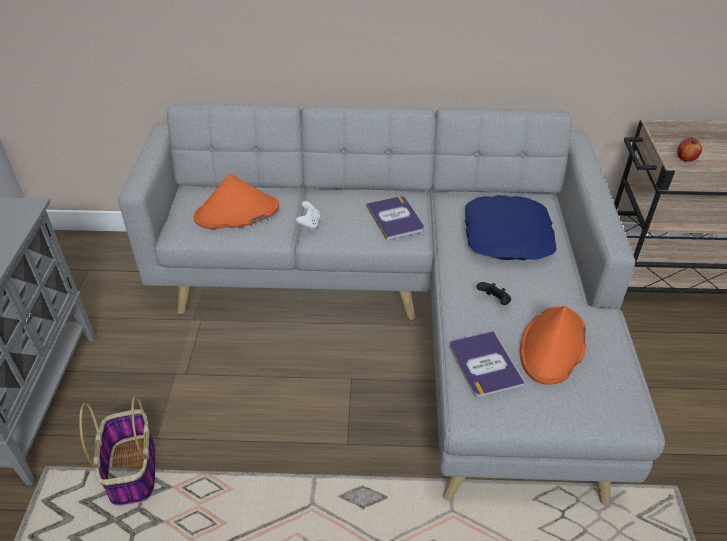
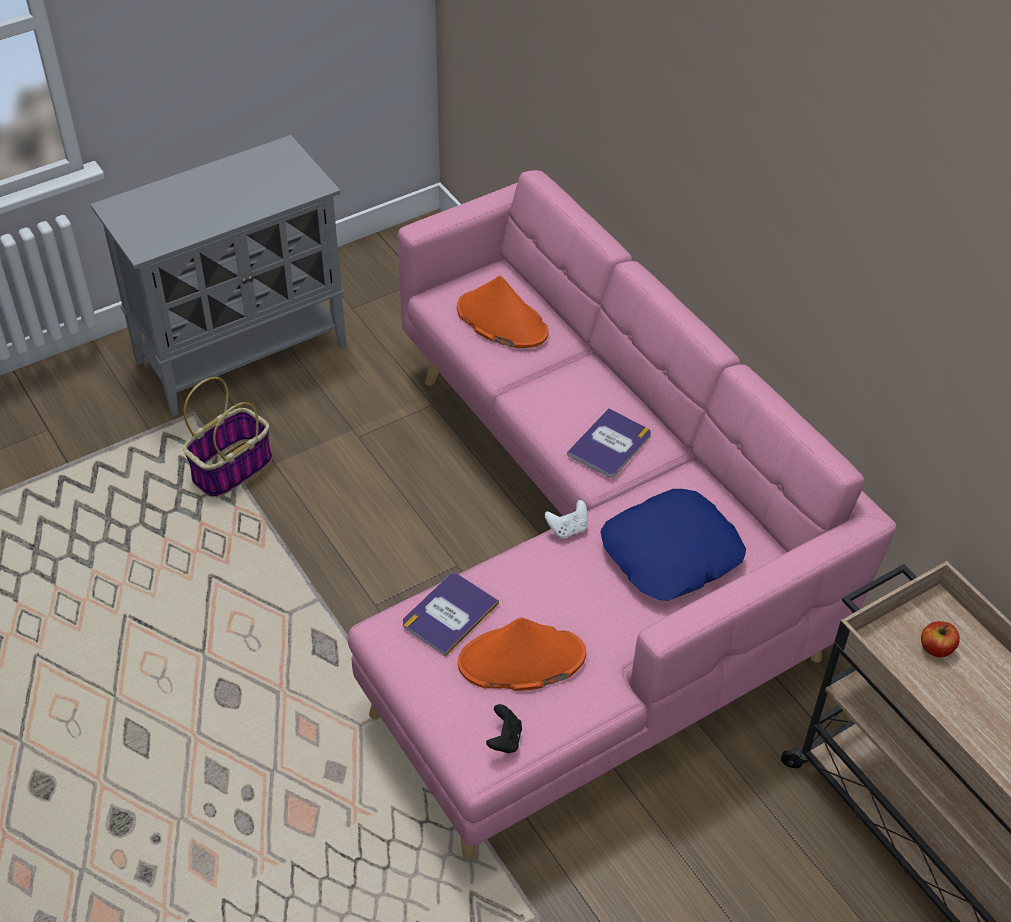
camera: 55 degrees right, 5 degrees up
(309, 224) = (537, 383): white game controller -> white game controller (567, 529)
(410, 320) = (583, 572): grey sofa -> pink sofa
(494, 301) = (549, 585): black game controller -> black game controller (505, 739)

